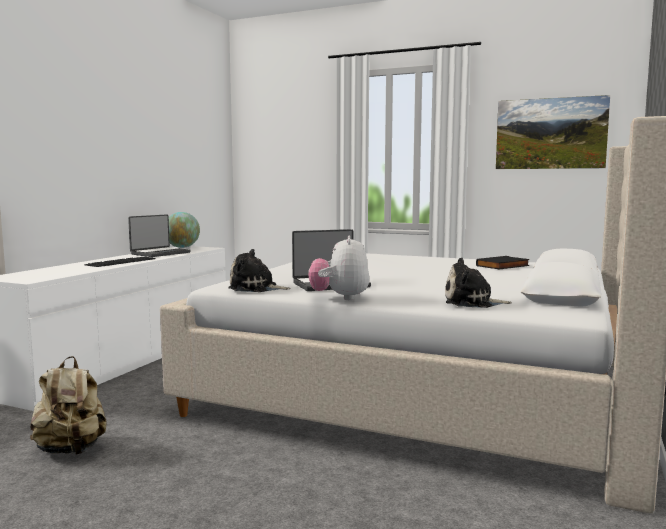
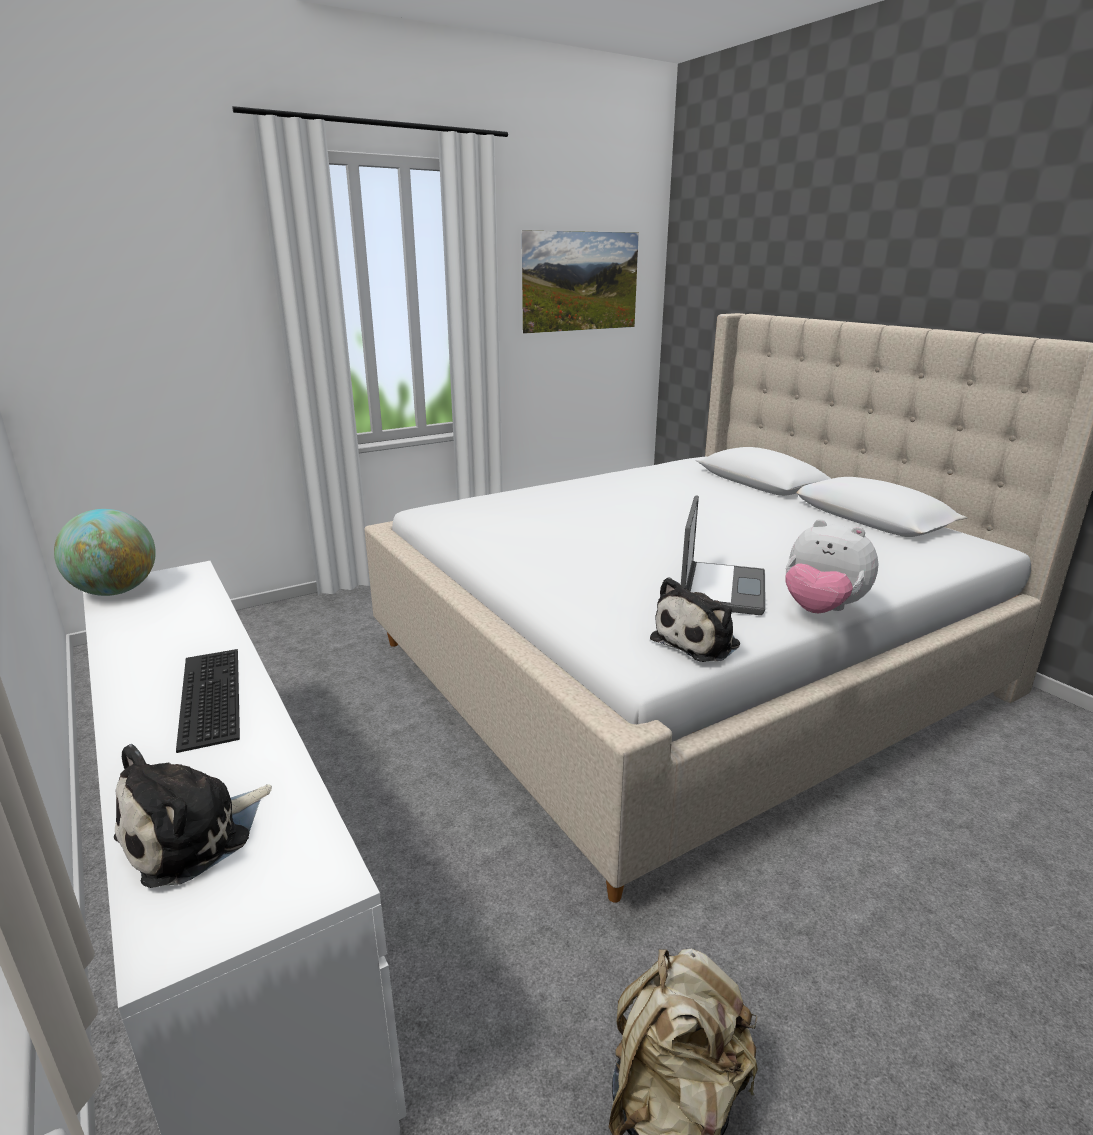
camera: 55 degrees left, 15 degrees up
(160, 253) = (160, 630): laptop -> none
(471, 303) = (898, 560): plush toy -> plush toy (193, 835)
(503, 266) = (681, 482): black book -> none

